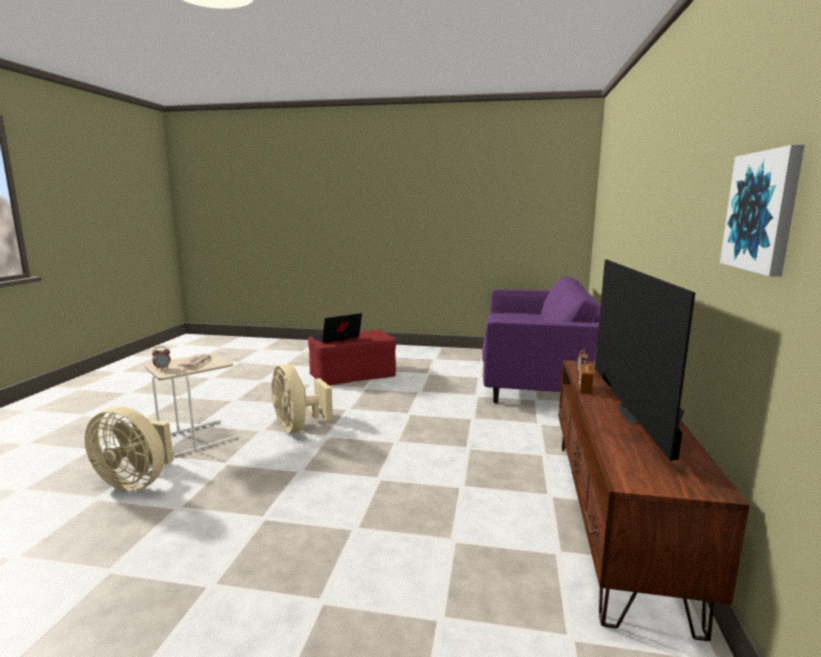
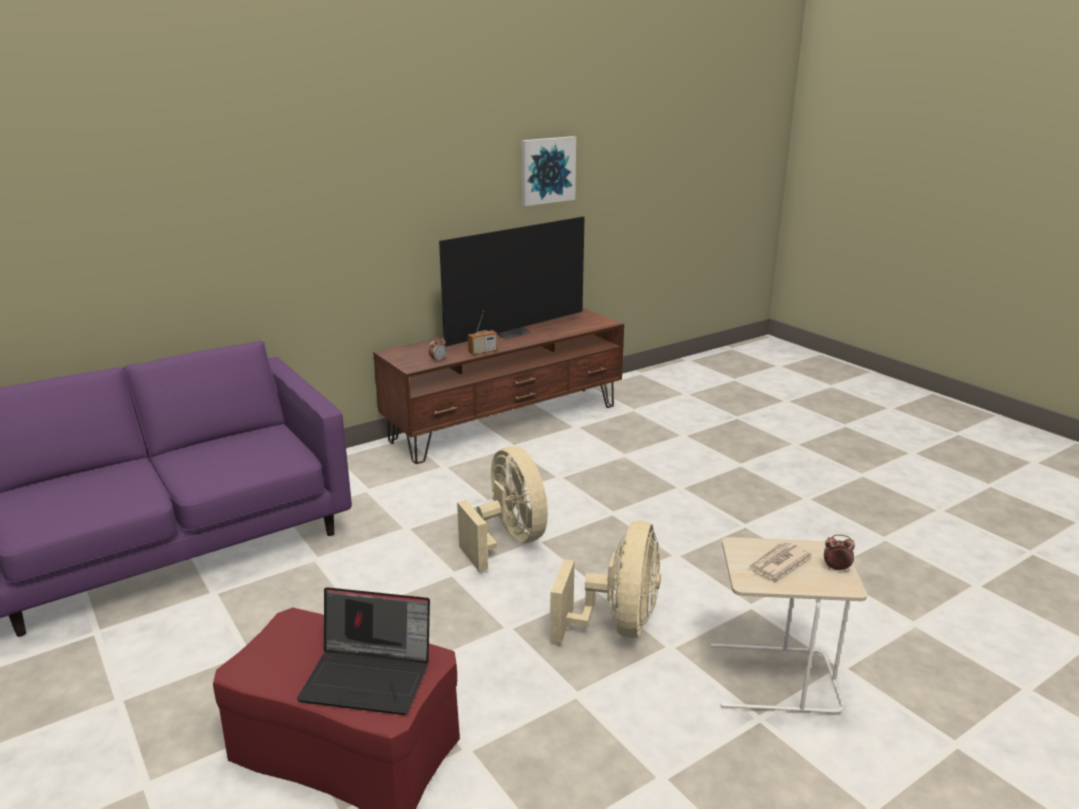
camera: 135 degrees left, 10 degrees up
(136, 482) = (869, 628): beige fan -> beige fan (508, 541)

